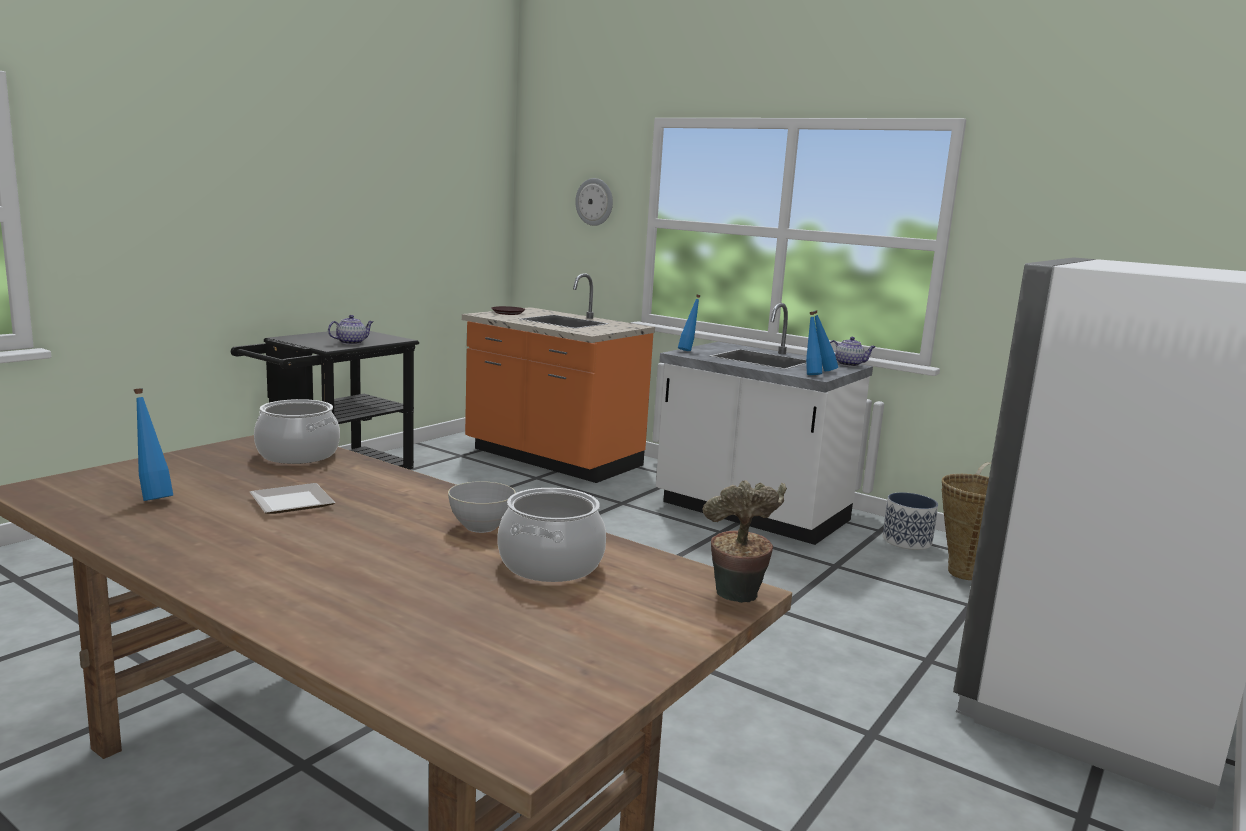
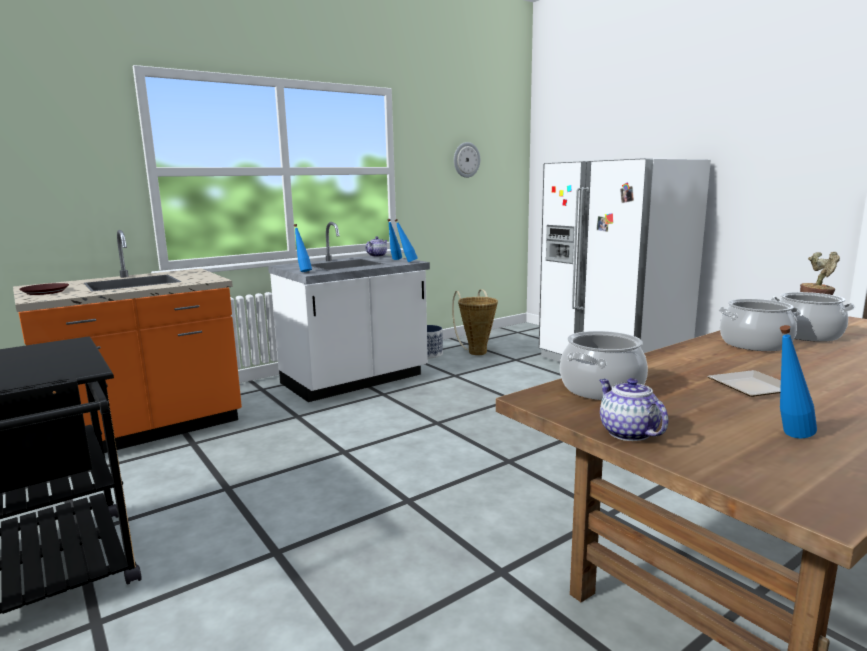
camera: 70 degrees left, 0 degrees up
(351, 343) = (61, 360): teapot -> teapot (627, 432)
(481, 527) = (755, 344): grey bowl -> cooking pot
(594, 202) = (65, 154): wall clock -> wall clock (466, 160)

